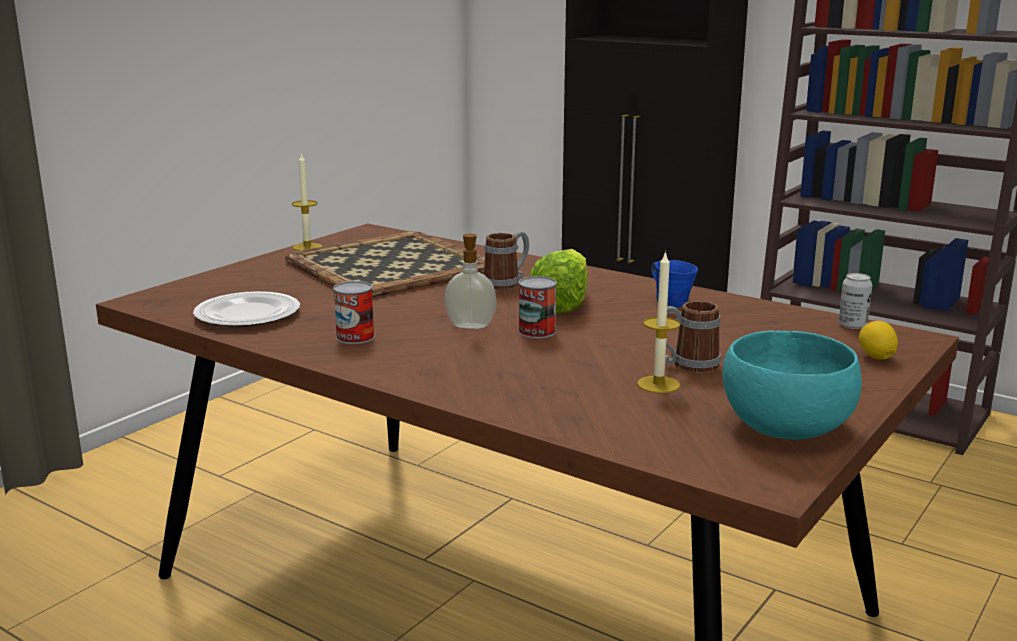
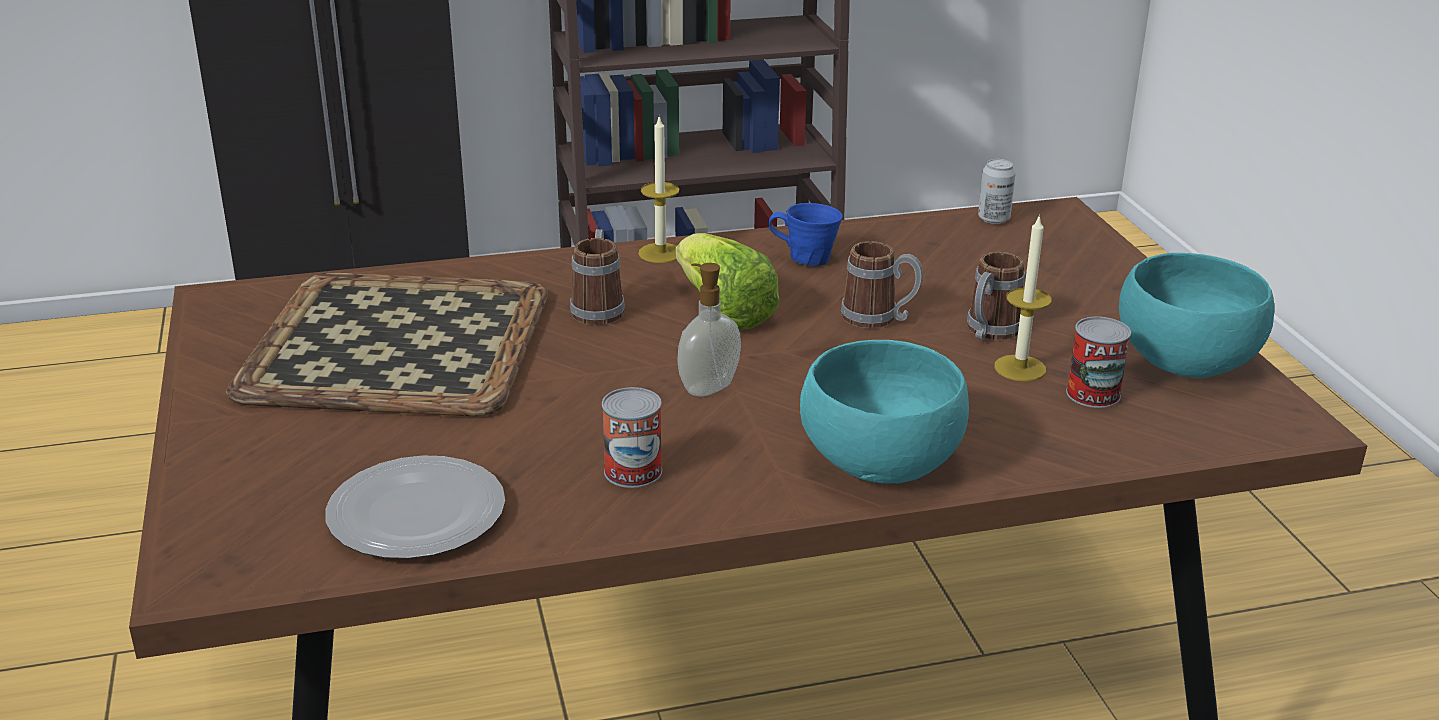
camera: 50 degrees left, 10 degrees up
(307, 247) = (199, 366): candle -> candle (660, 253)
(468, 381) = (879, 460): none -> turquoise bowl
(537, 331) = (786, 360): can -> can (1093, 394)
(637, 336) = (879, 318): none -> mug
(876, 357) = (1081, 249): lemon -> none

